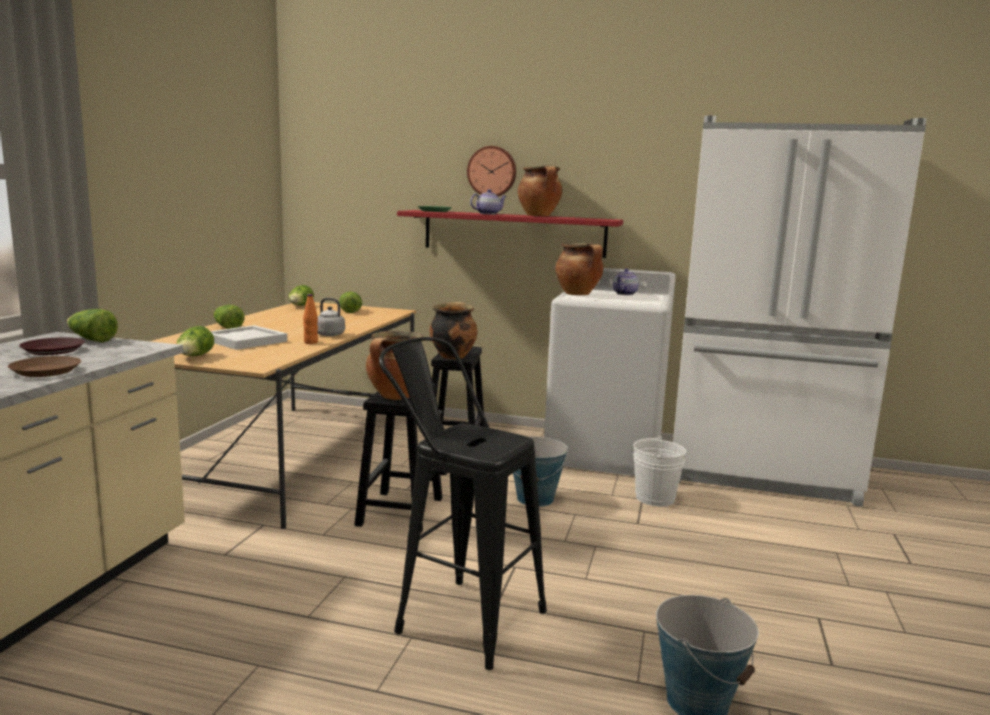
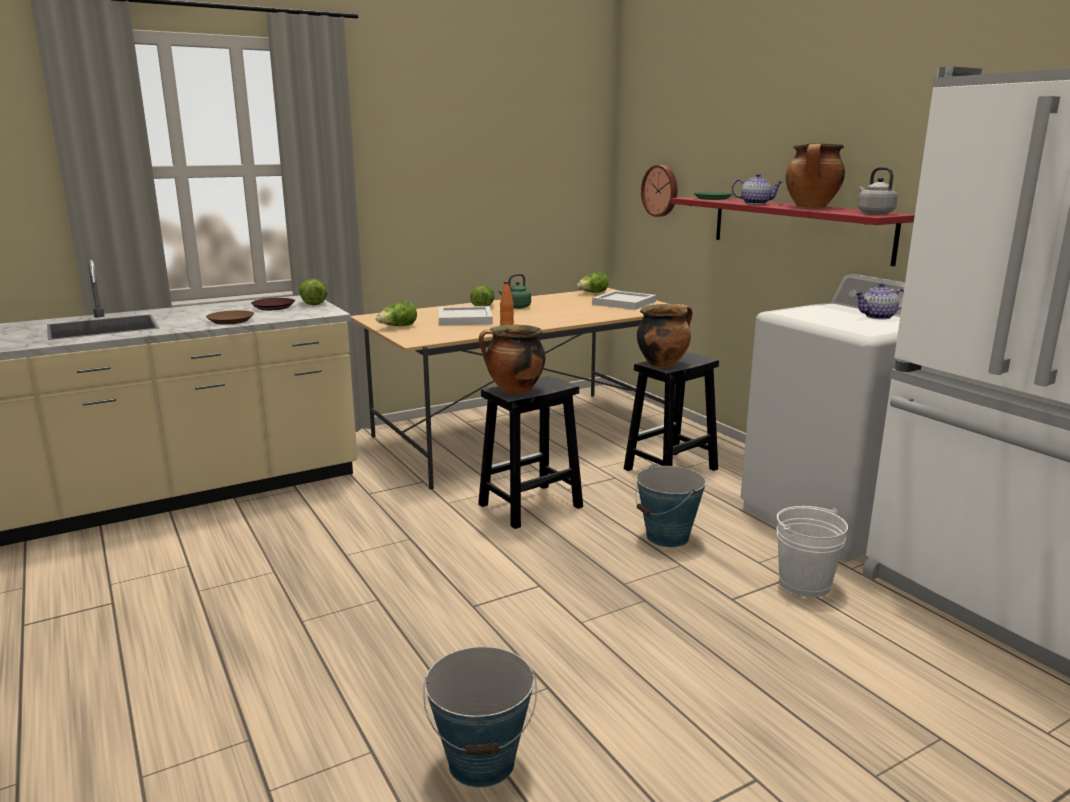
camera: 45 degrees right, 5 degrees up
(266, 325) = (516, 307): none -> green kettle
(328, 334) = (540, 323): grey kettle -> grey kettle (874, 213)
(350, 311) = (623, 303): lettuce -> white tray
(458, 616) = (431, 601): black stool -> none
(492, 171) = (782, 150): wall clock -> wall clock (661, 190)
(578, 294) = (809, 310): cooking pot -> none

